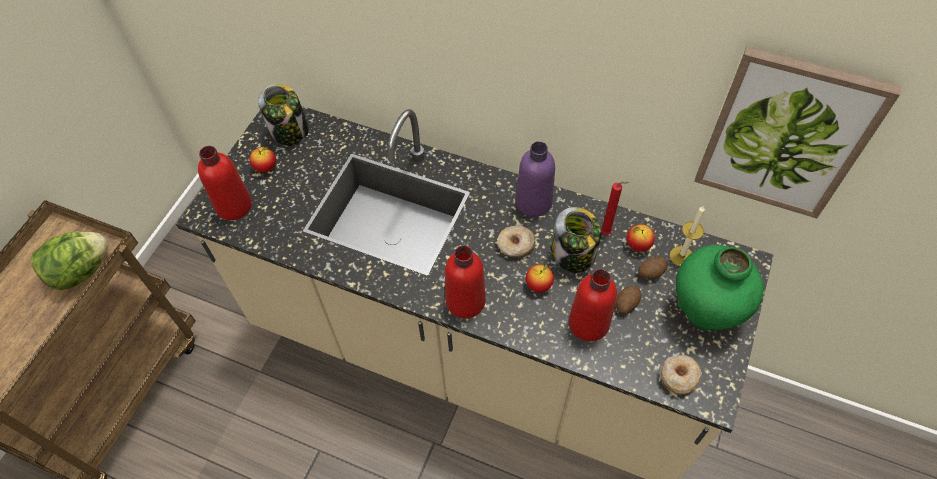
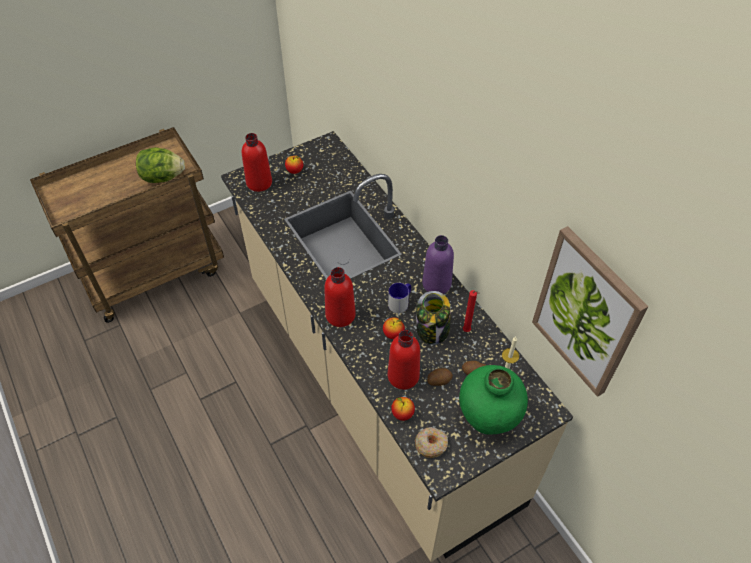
camera: 35 degrees right, 5 degrees down
(290, 131) = (326, 158): jar -> none
(515, 245) = (400, 302): donut -> mug
(638, 245) = (481, 351): apple -> apple (402, 414)

